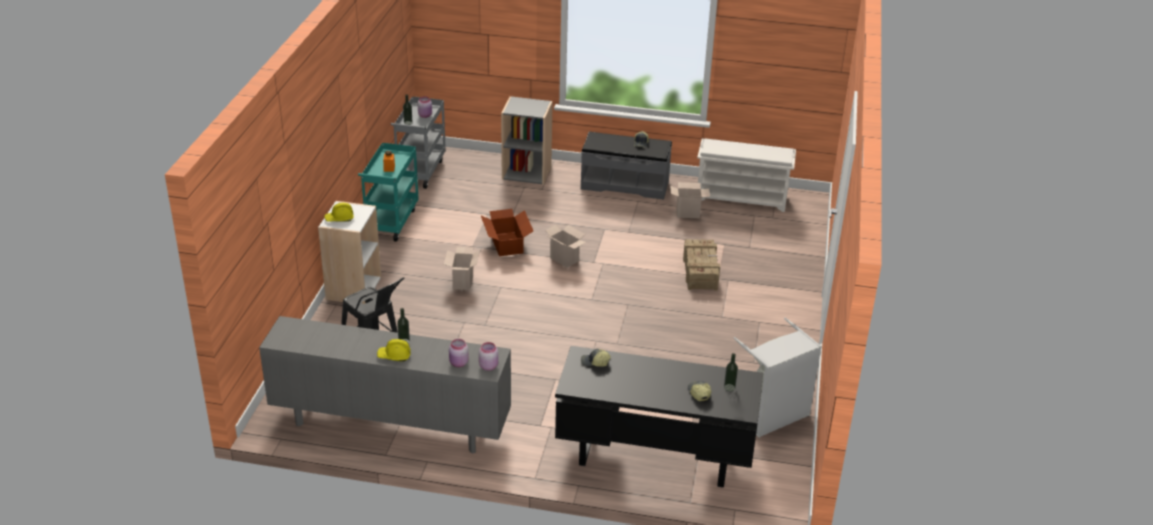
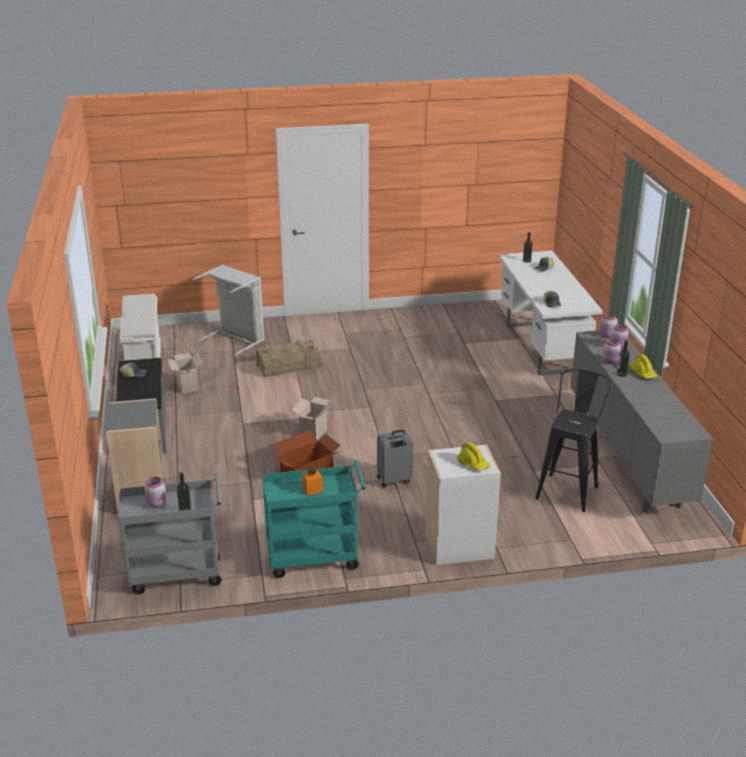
camera: 110 degrees left, 5 degrees down
(433, 346) = (611, 361): none -> pink jar
(462, 281) = (394, 480): cardboard box -> grey suitcase
(653, 458) = (542, 348): black desk -> white desk
(772, 416) = (456, 316): grey laundry basket -> grey laundry basket (236, 339)

